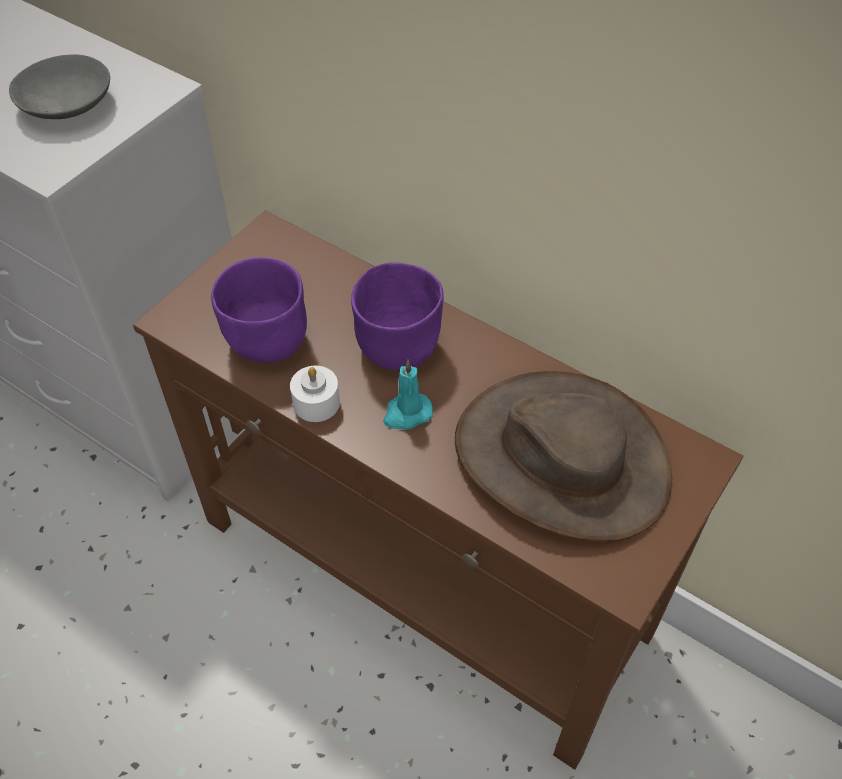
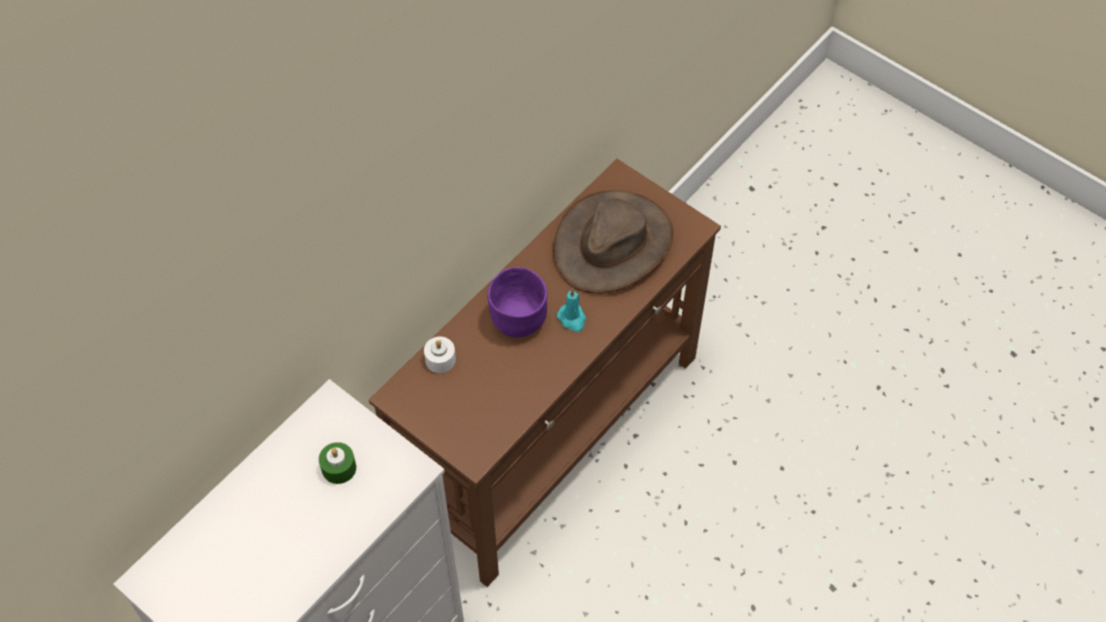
camera: 85 degrees left, 5 degrees up
(65, 104) = (339, 468): grey bowl -> green candle
(267, 344) = (505, 397): purple bowl -> none
(316, 403) = (559, 368): white candle -> white candle (440, 359)

